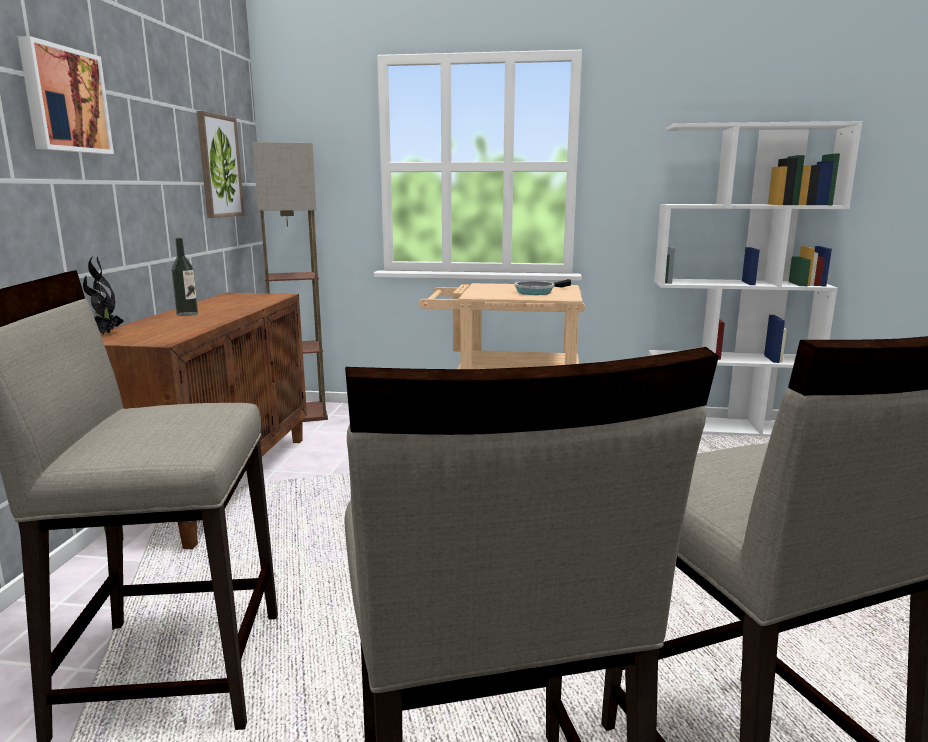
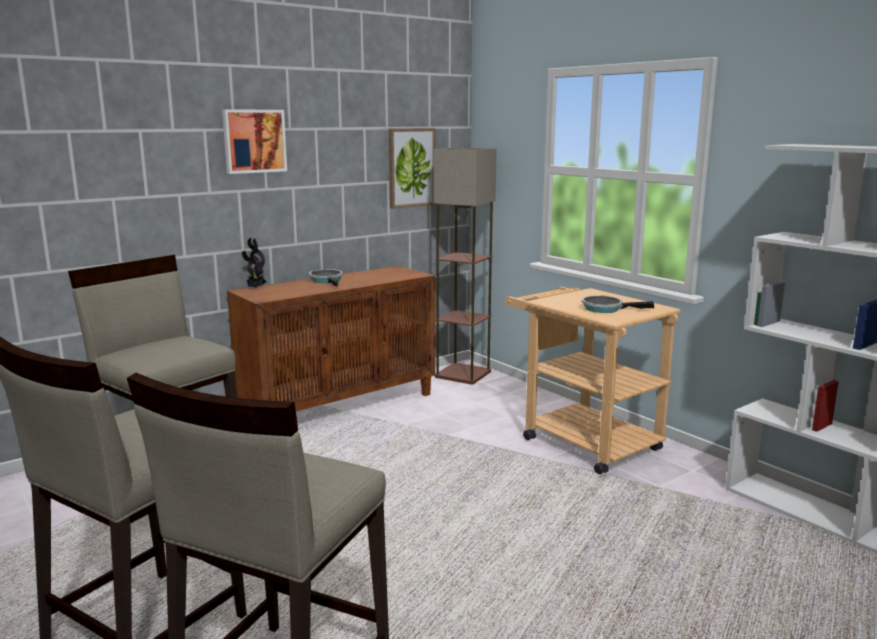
camera: 45 degrees right, 0 degrees up
(187, 314) = (327, 280): bottle -> frying pan

